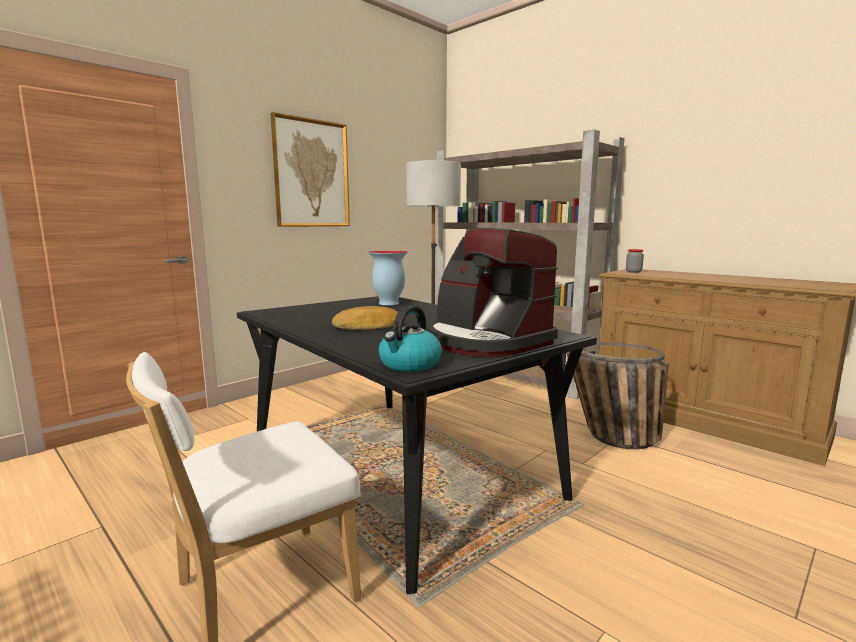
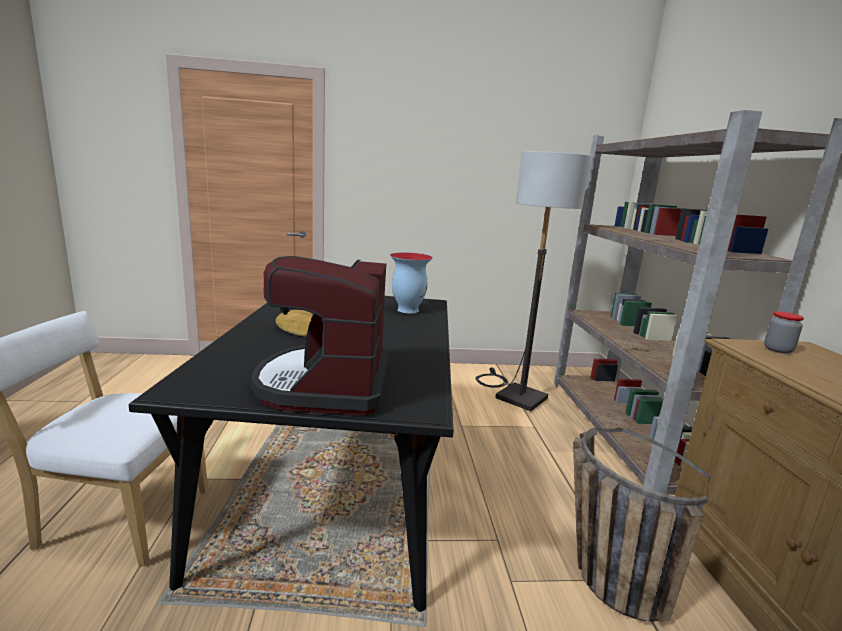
camera: 40 degrees right, 5 degrees up
(311, 174) = (438, 161): picture -> none
(409, 365) = (194, 383): kettle -> none

